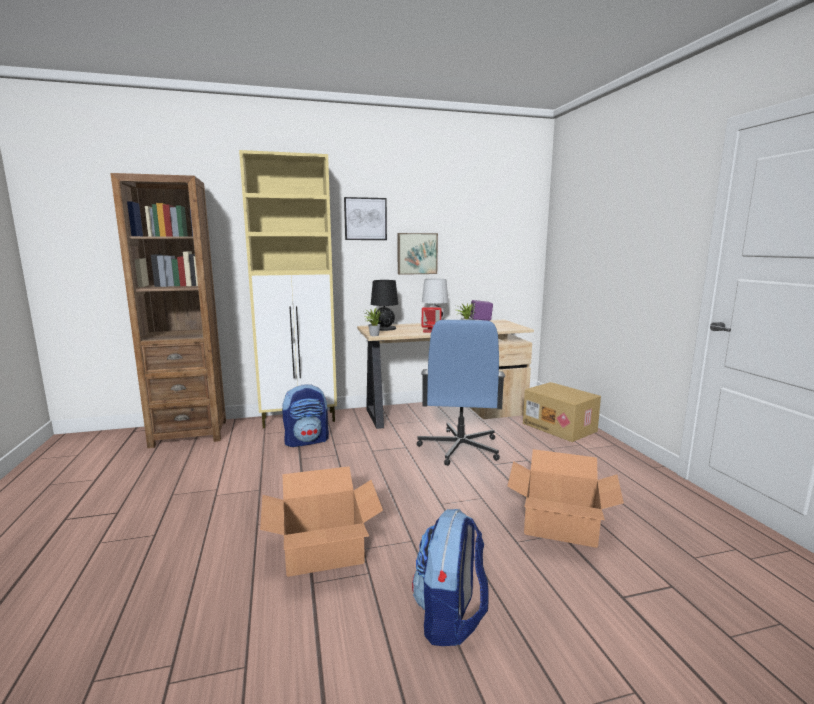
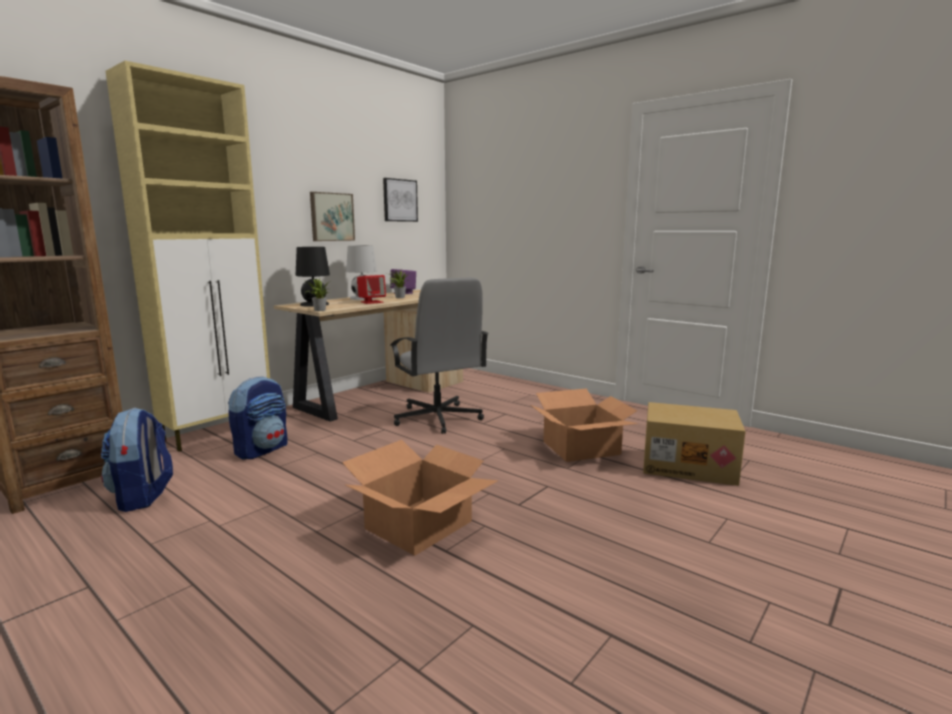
camera: 35 degrees left, 0 degrees up
(365, 219) = (273, 172): picture -> picture (399, 200)
(450, 618) = (583, 527): backpack -> backpack (143, 497)
(459, 448) = (437, 418): blue office chair -> grey office chair
(560, 427) = (501, 385): cardboard box -> cardboard box (689, 466)

